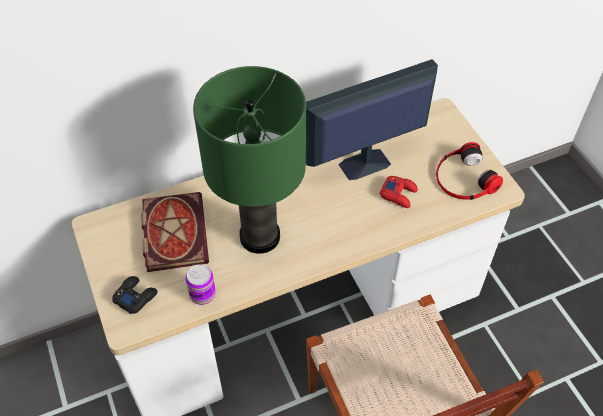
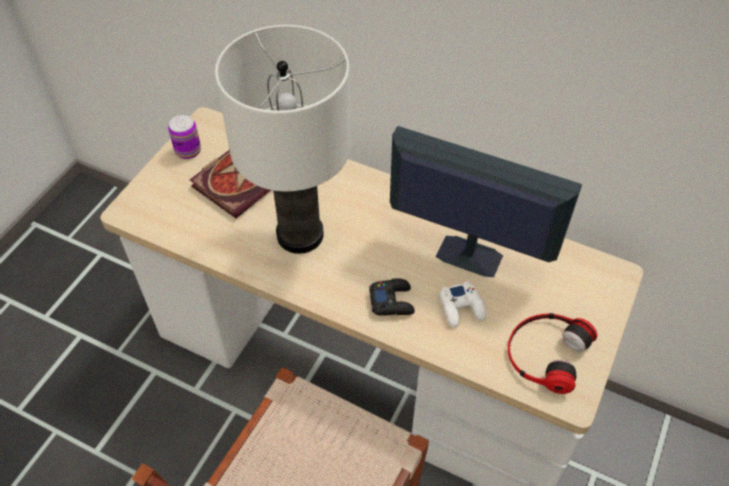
camera: 50 degrees right, 0 degrees up
(135, 297) = (161, 196): black game controller -> black game controller (392, 301)
(202, 294) = (202, 237): can -> can (188, 150)
(259, 237) = (299, 235): green table lamp -> white table lamp
(398, 194) = (461, 308): red game controller -> white game controller

